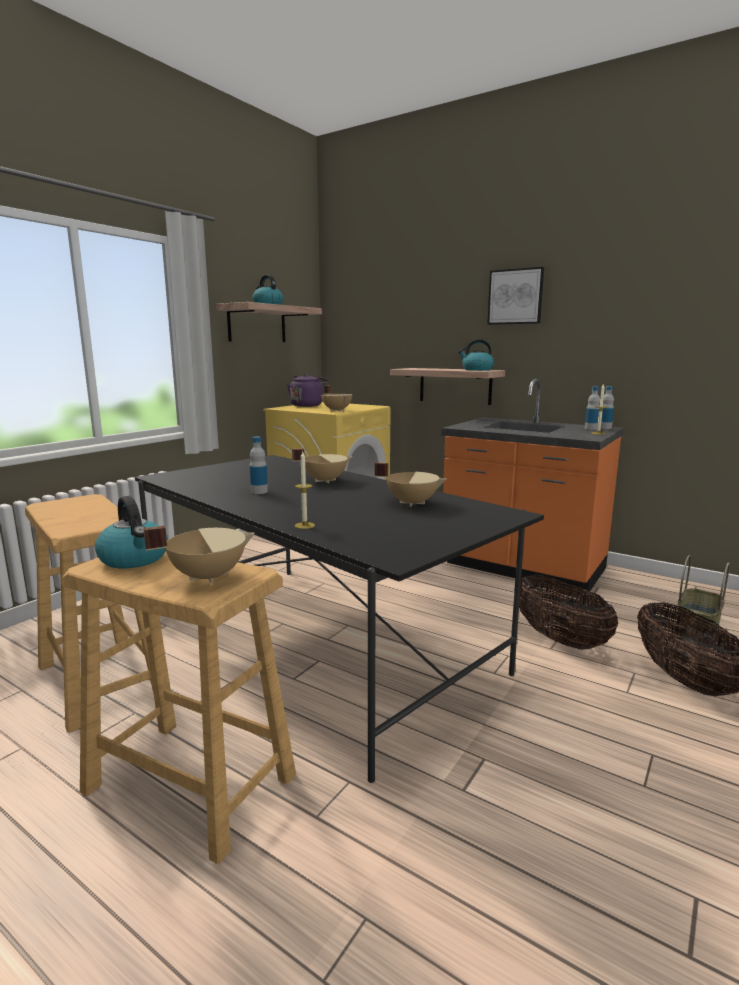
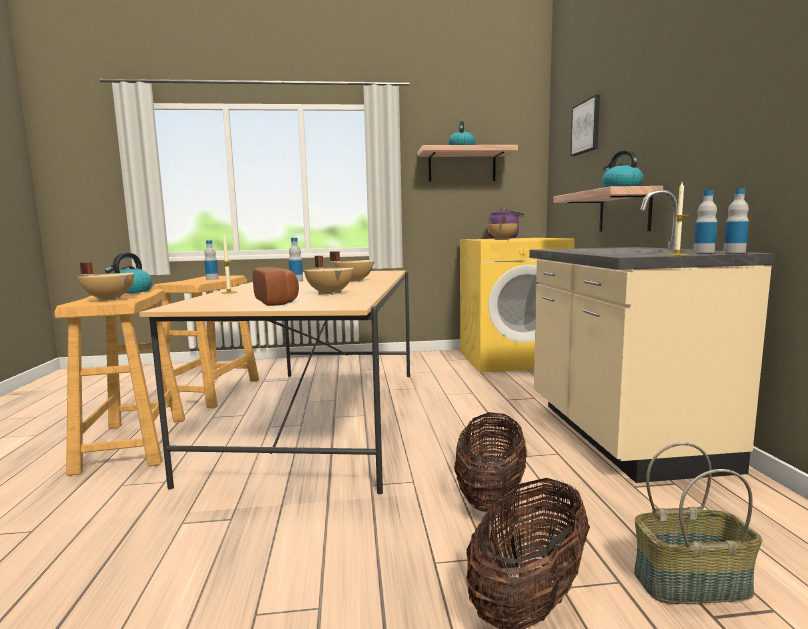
camera: 50 degrees right, 5 degrees down
(89, 509) = (212, 279): none -> bottle
(317, 645) = (321, 417): black dining table -> beige dining table
(431, 523) = (278, 301): none -> bread
(515, 297) = (674, 90): picture -> picture (586, 127)
(522, 568) = (620, 435): orange counter -> beige counter

